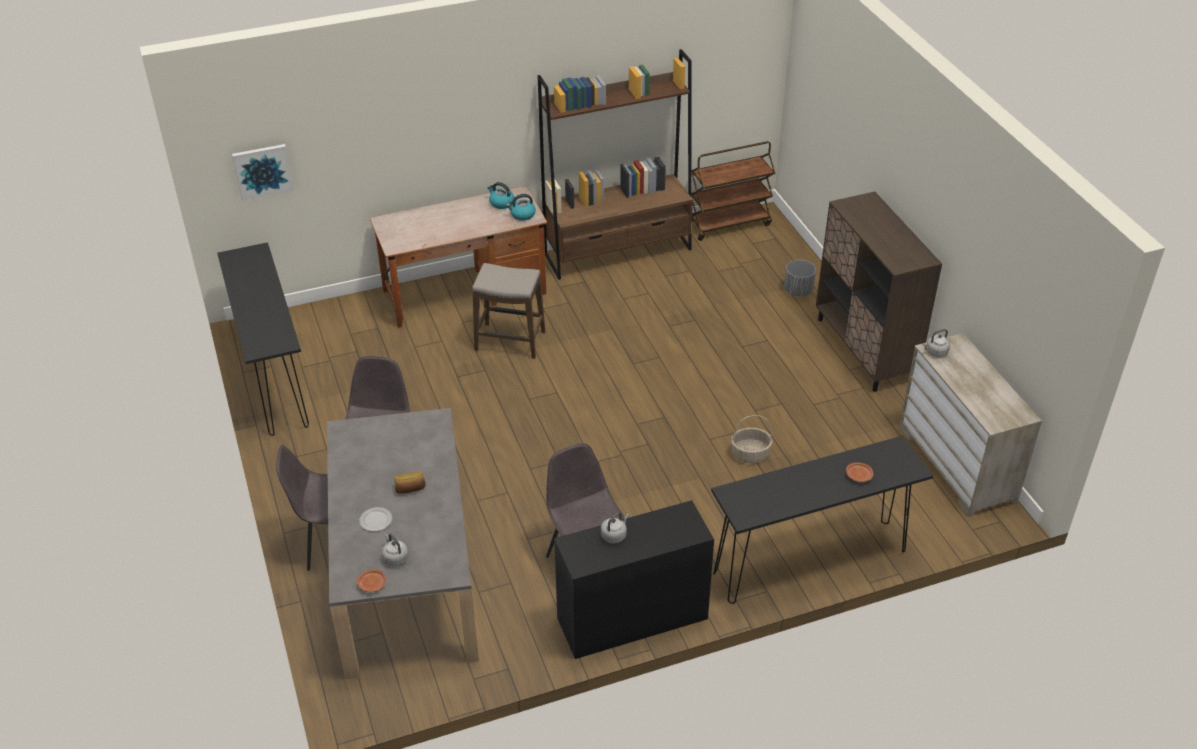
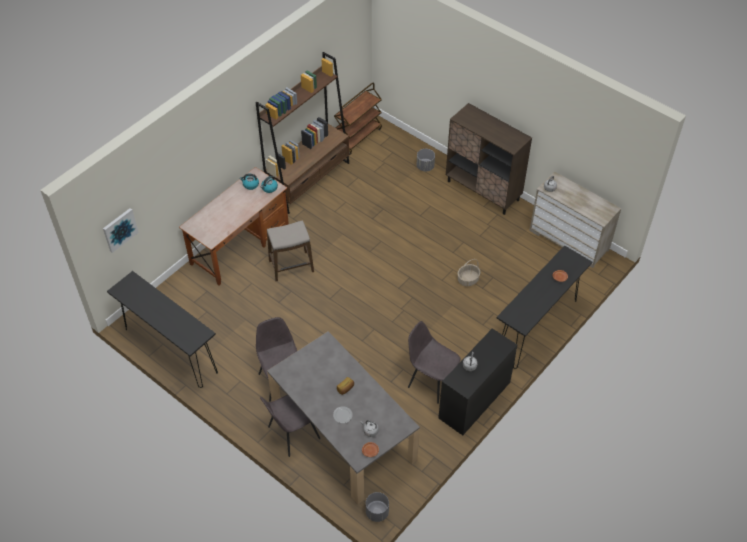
camera: 30 degrees left, 10 degrees up
(363, 703) = (377, 512): none -> grey planter

